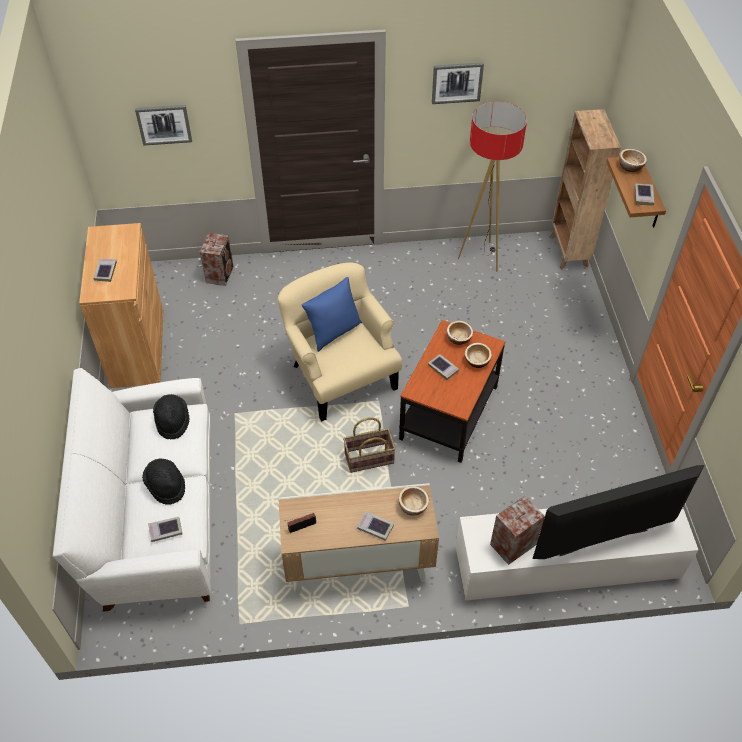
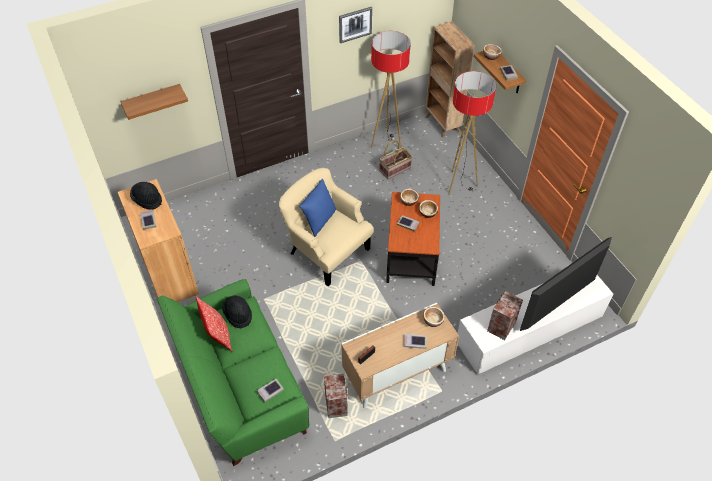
camera: 20 degrees left, 0 degrees up
(137, 439) = (217, 335): none -> pillow
(156, 518) = (241, 389): white sofa -> green sofa
(164, 124) = (152, 101): picture -> shelf
(166, 486) = (255, 361): black hat -> black hat (147, 200)
(220, 274) = (206, 203): speaker -> speaker (336, 404)
(369, 459) = (372, 302): basket -> basket (395, 169)
(556, 337) = (459, 184): none -> floor lamp

